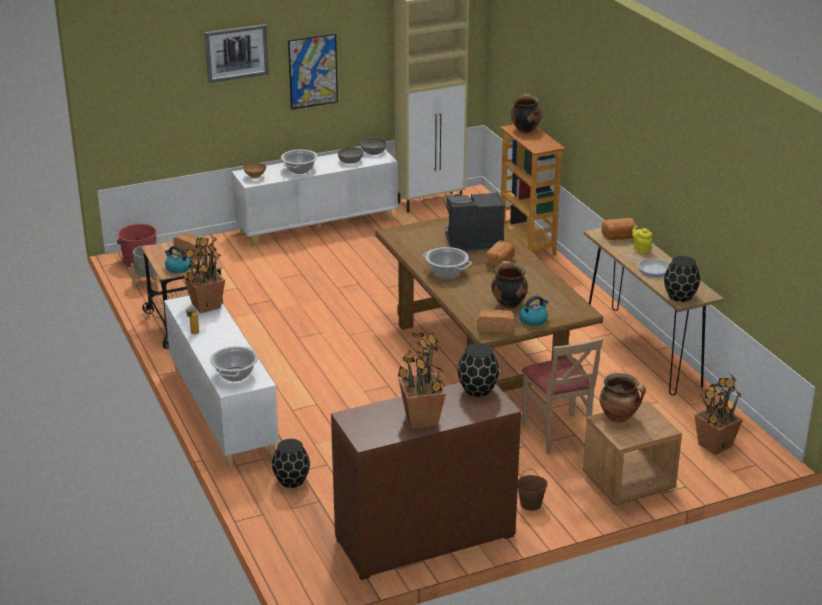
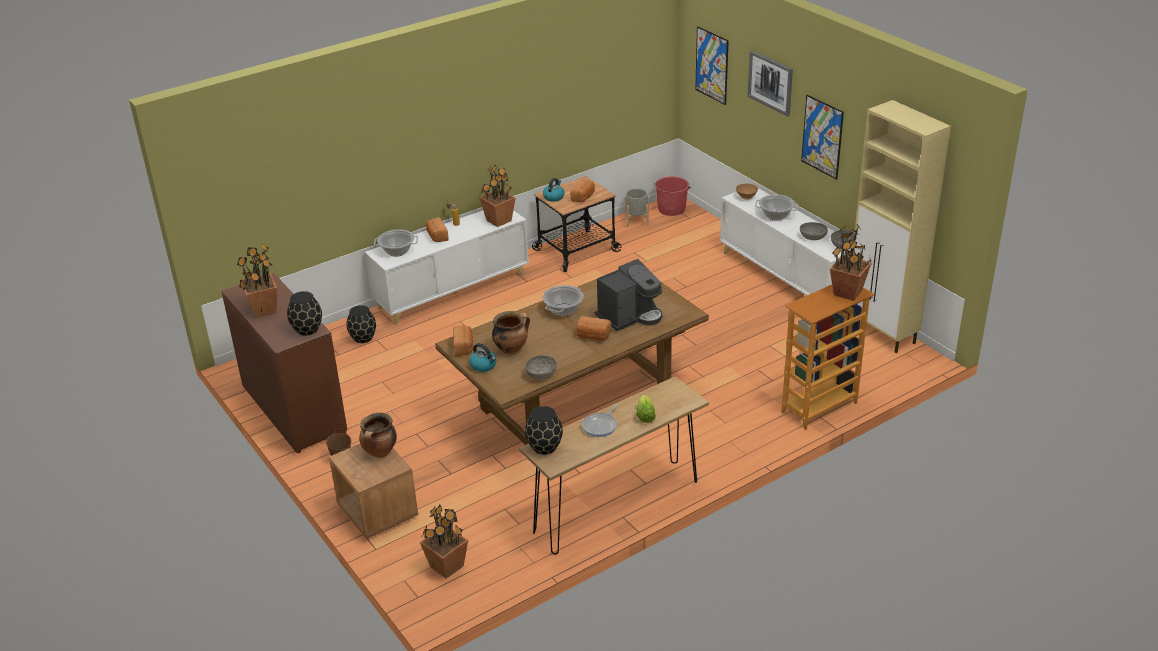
camera: 80 degrees right, 5 degrees up
(145, 78) = (712, 65): none -> picture
(472, 242) = (630, 316): coffee machine -> coffee machine turned 75 degrees clockwise
(525, 129) = (847, 293): cooking pot -> potted plant
(557, 292) = (541, 374): none -> grey bowl
(557, 433) = (450, 463): beige chair -> none
(619, 237) = (668, 399): bread -> bread (437, 236)
(641, 249) = (645, 415): yellow teapot -> lettuce

